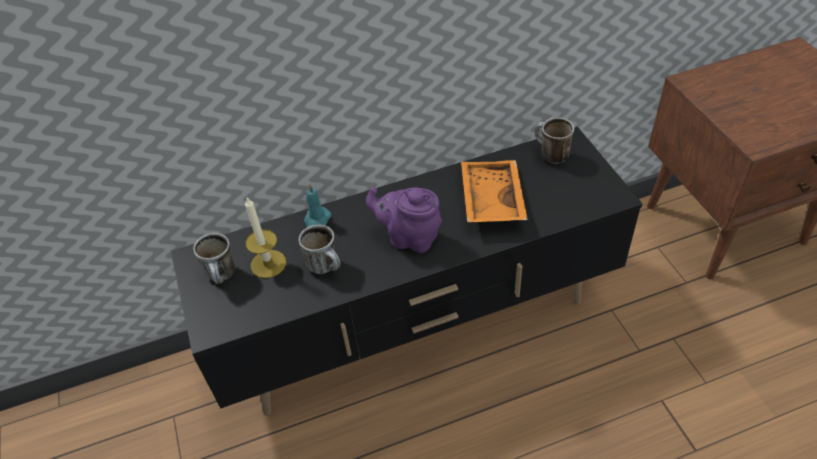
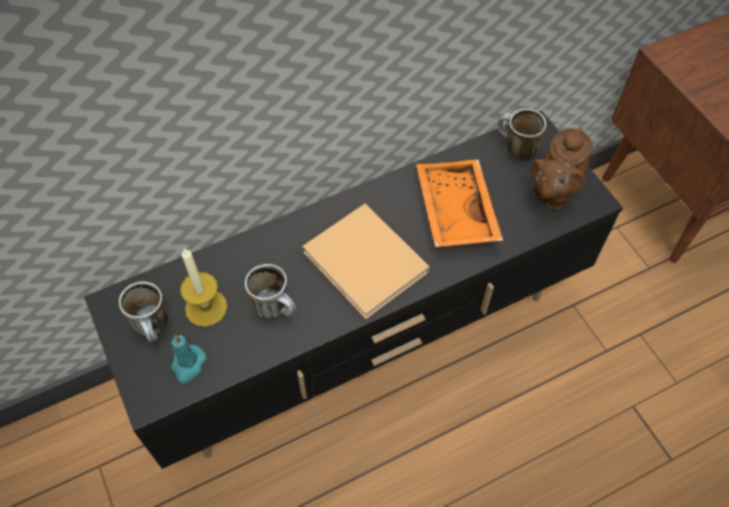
camera: 10 degrees left, 10 degrees up
(317, 220) = (255, 247): turquoise candle -> turquoise candle (188, 365)
(409, 238) = (367, 264): purple teapot -> beige book
(579, 189) = (552, 193): none -> brown teapot

